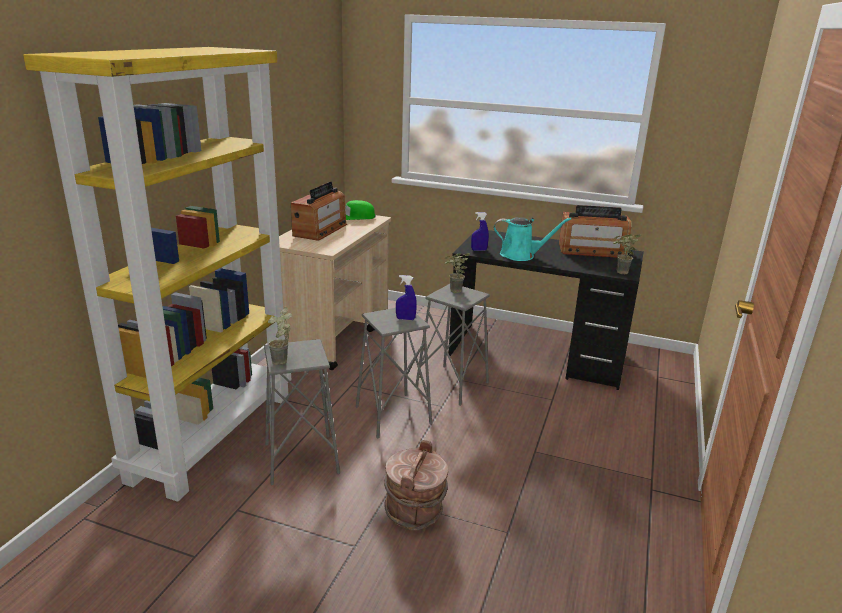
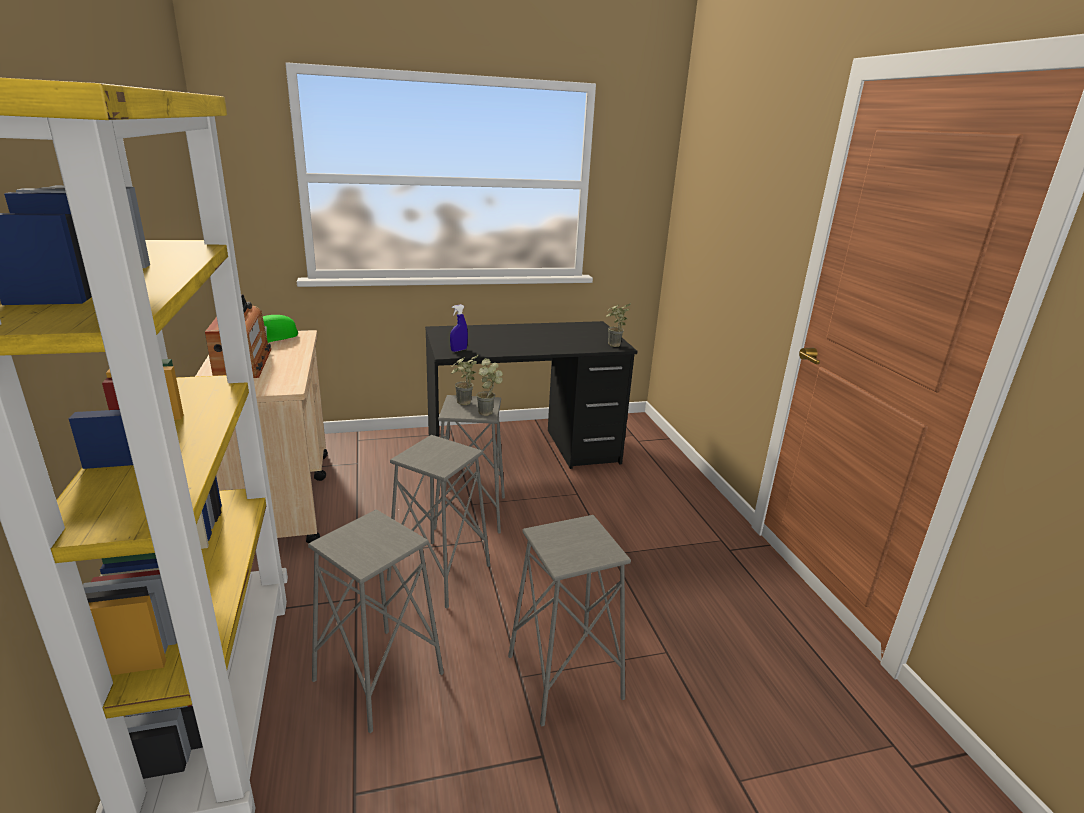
camera: 35 degrees left, 0 degrees up
(283, 363) = (366, 560): potted plant -> potted plant (490, 413)
(405, 319) = (449, 451): blue spray bottle -> none
(415, 511) = (565, 677): brown bucket -> grey stool
(521, 255) = (507, 347): turquoise watering can -> none
(591, 251) = (562, 329): radio -> none

